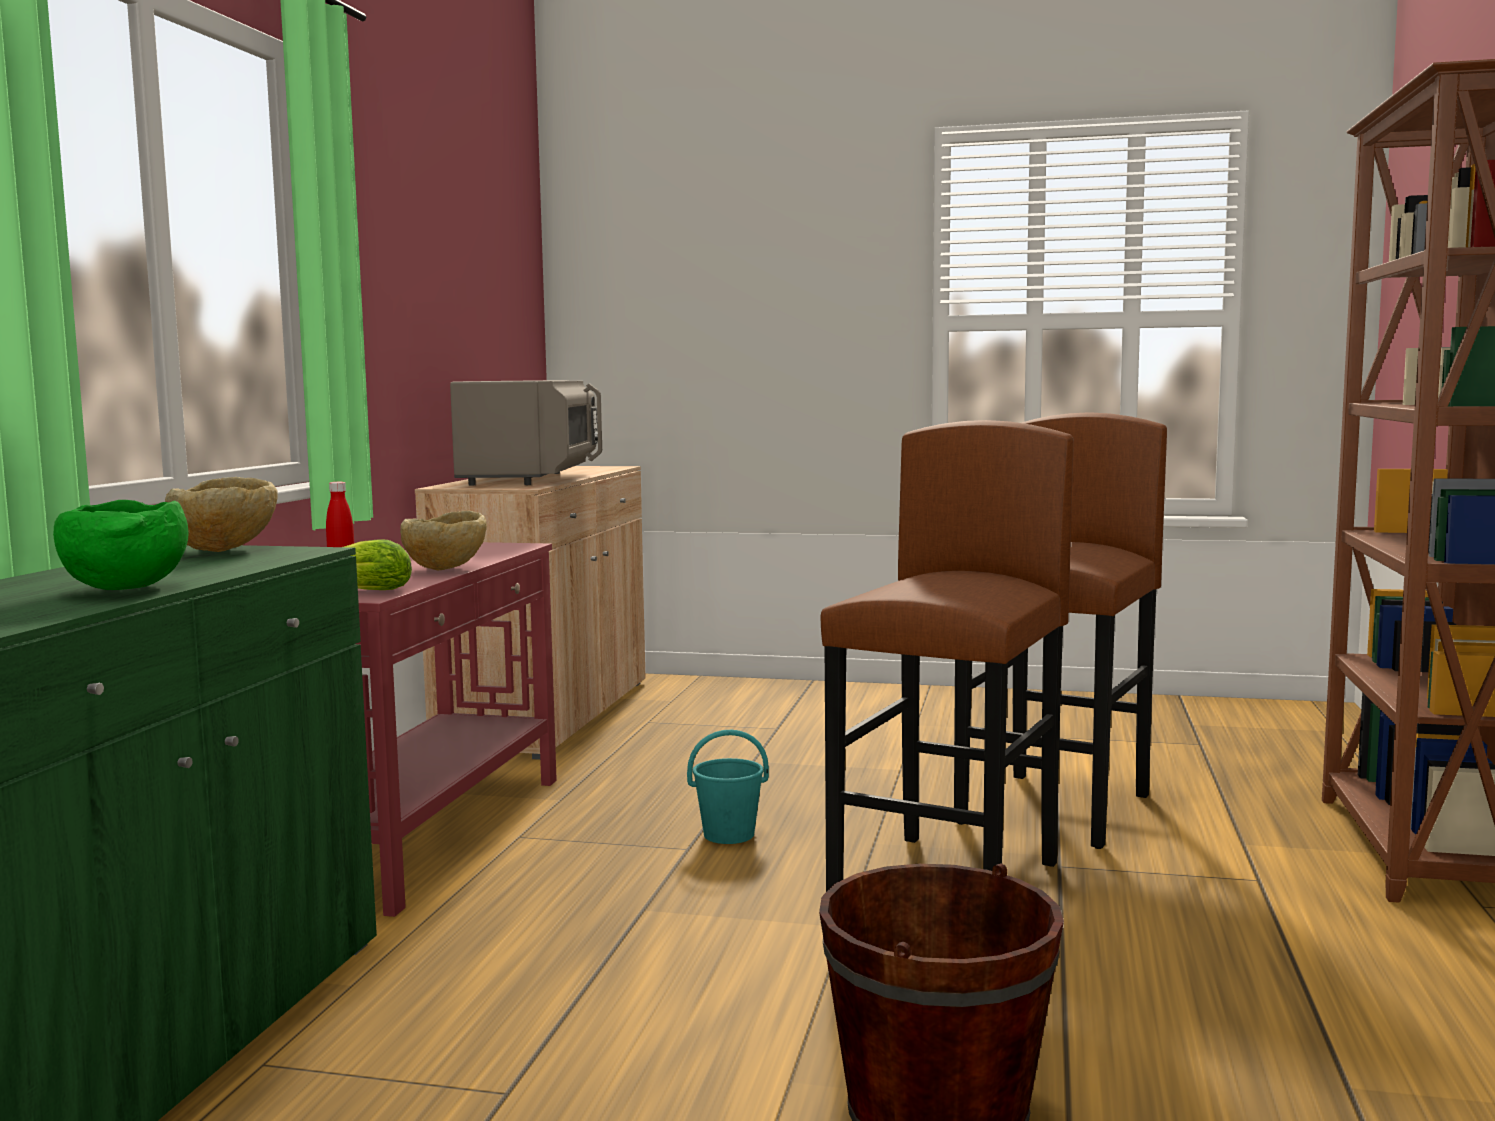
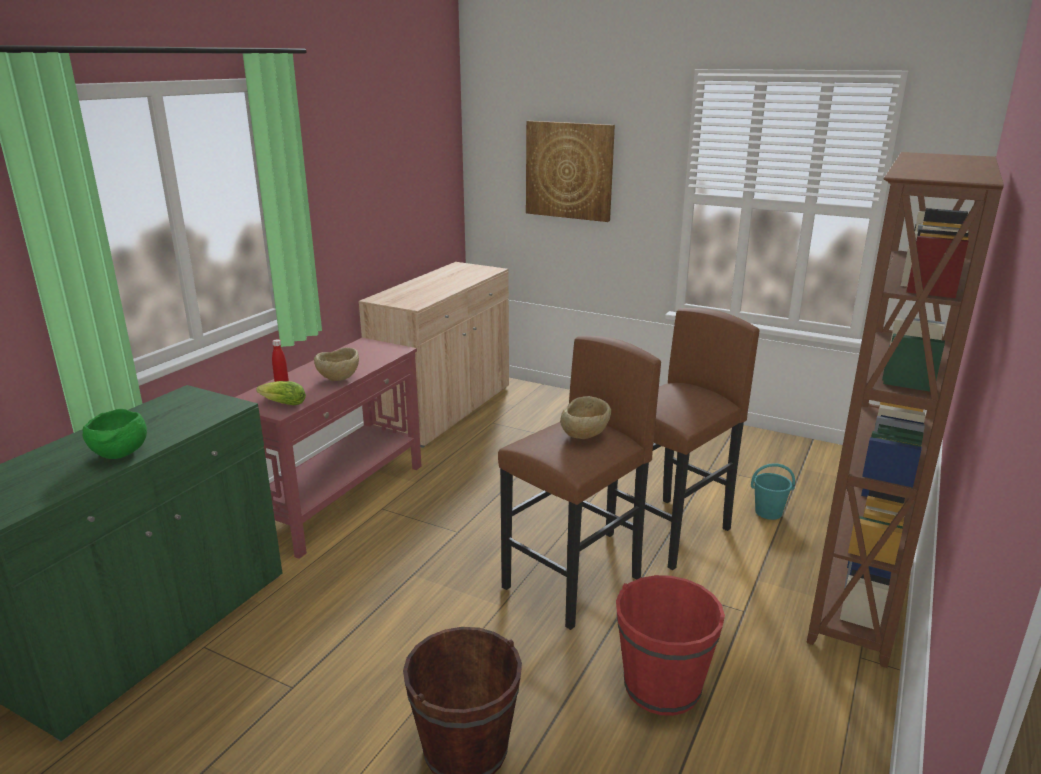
camera: 15 degrees right, 15 degrees up
(225, 551) = (198, 400): beige bowl -> beige bowl (584, 436)
(531, 479) = (429, 290): grey microwave -> none
(730, 835) = (484, 524): turquoise bucket -> turquoise bucket (769, 512)
(737, 299) = (569, 170): none -> picture
(1214, 984) = (662, 687): none -> red bucket

